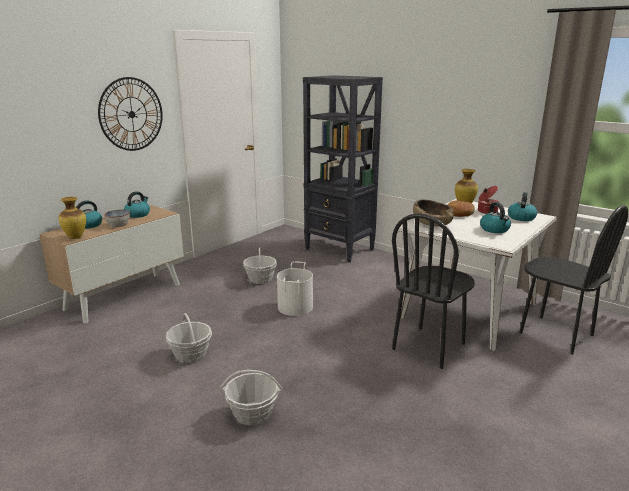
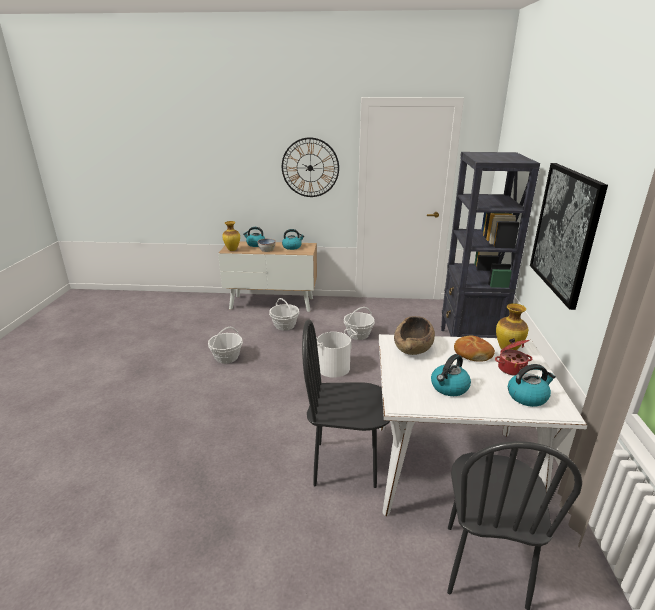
camera: 55 degrees right, 5 degrees up
(252, 413) = (178, 411): basket -> basket (285, 325)
(437, 119) = (565, 232): none -> picture

